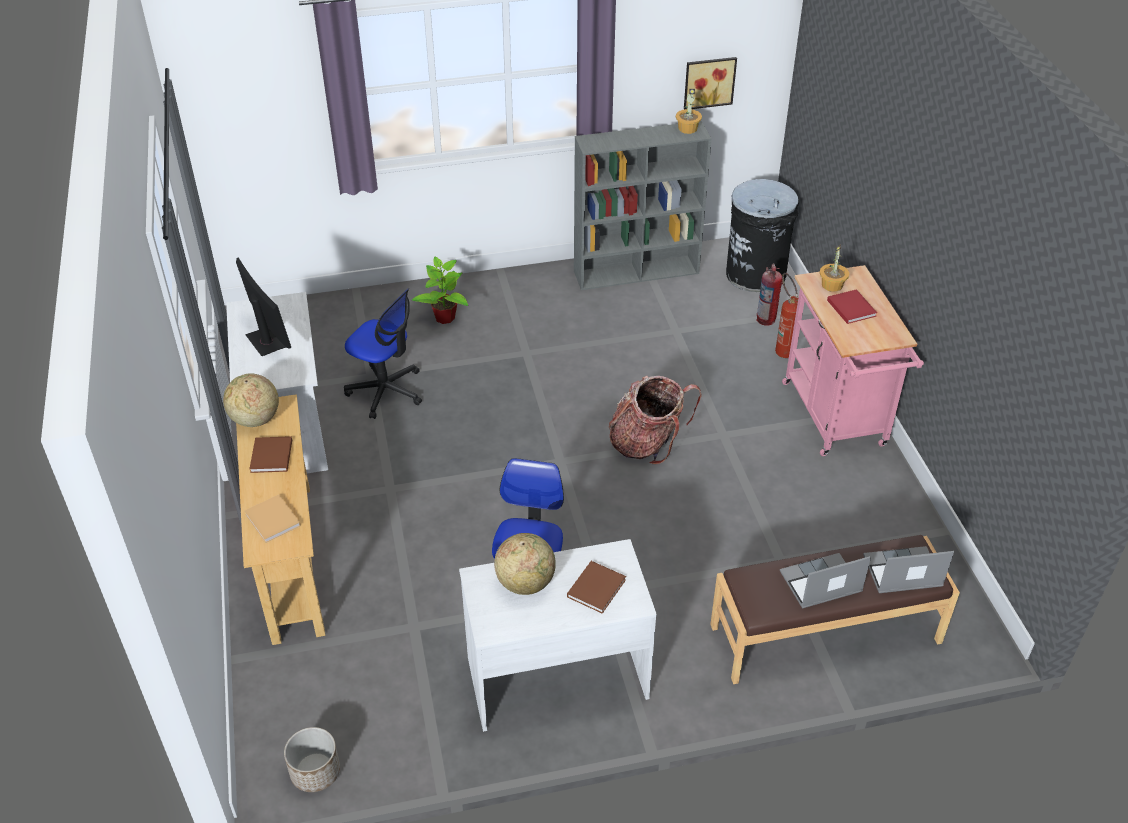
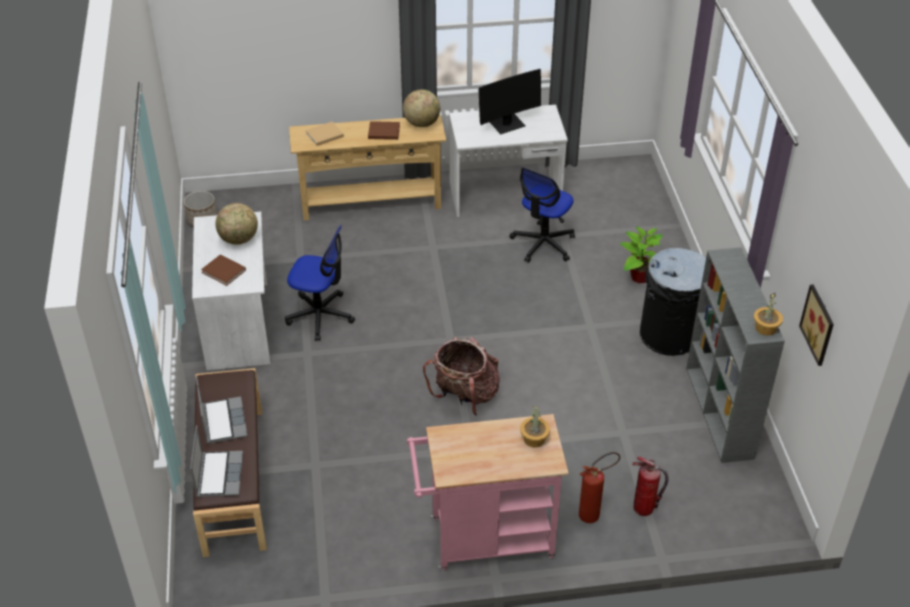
camera: 95 degrees right, 0 degrees up
(756, 274) = (724, 512): black trash can -> black trash can (669, 335)
(850, 307) = (497, 446): red book -> none

